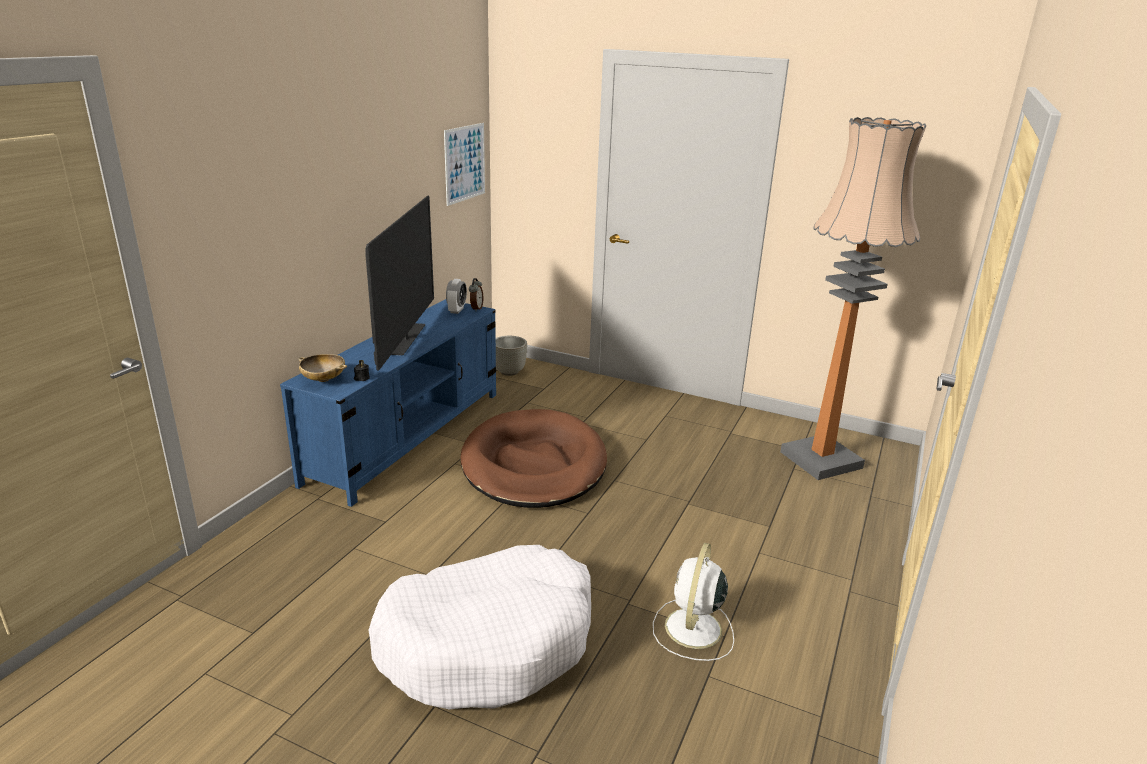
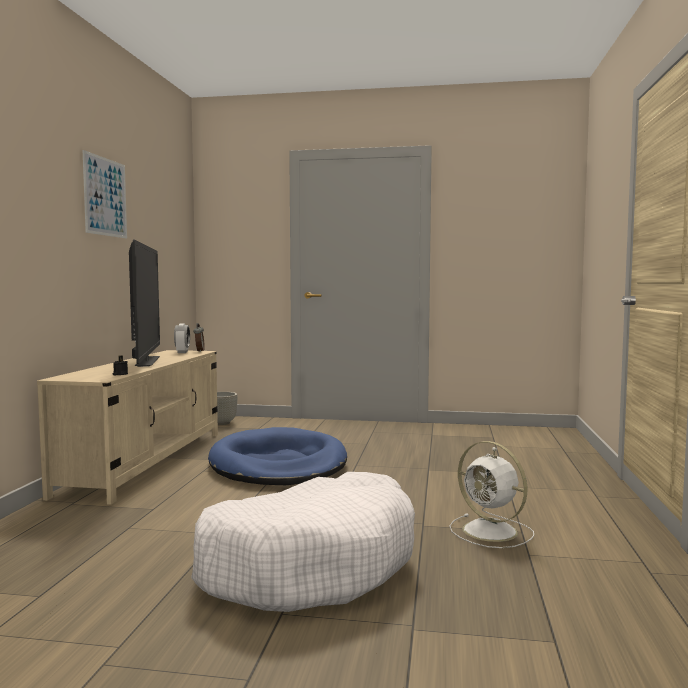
camera: 15 degrees left, 20 degrees down
(323, 379) = (81, 376): beige bowl -> none
(407, 436) = (146, 461): blue tv stand -> beige tv stand
(465, 163) = (179, 239): picture -> picture (105, 197)
(534, 464) = (278, 464): brown dog bed -> blue dog bed
(692, 630) = (492, 532): white fan -> white fan turned 45 degrees counterclockwise
(821, 460) = (512, 440): floor lamp -> none

